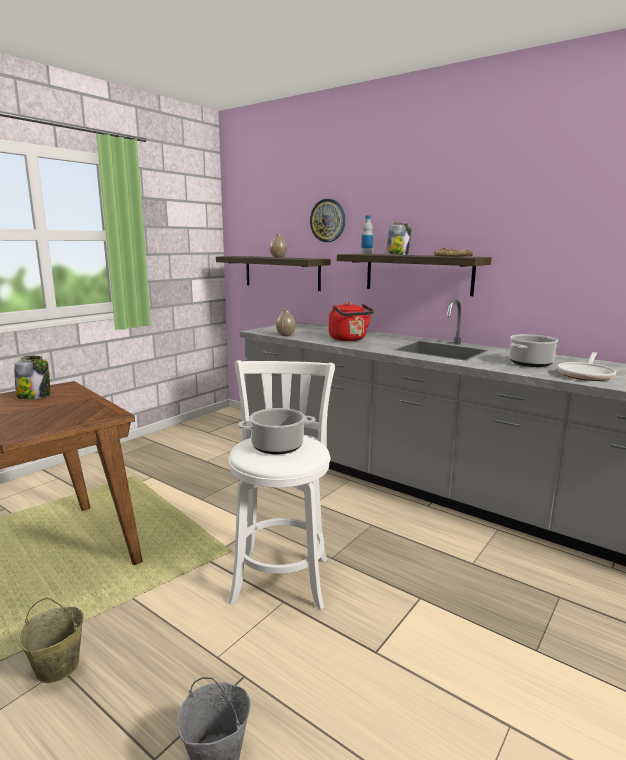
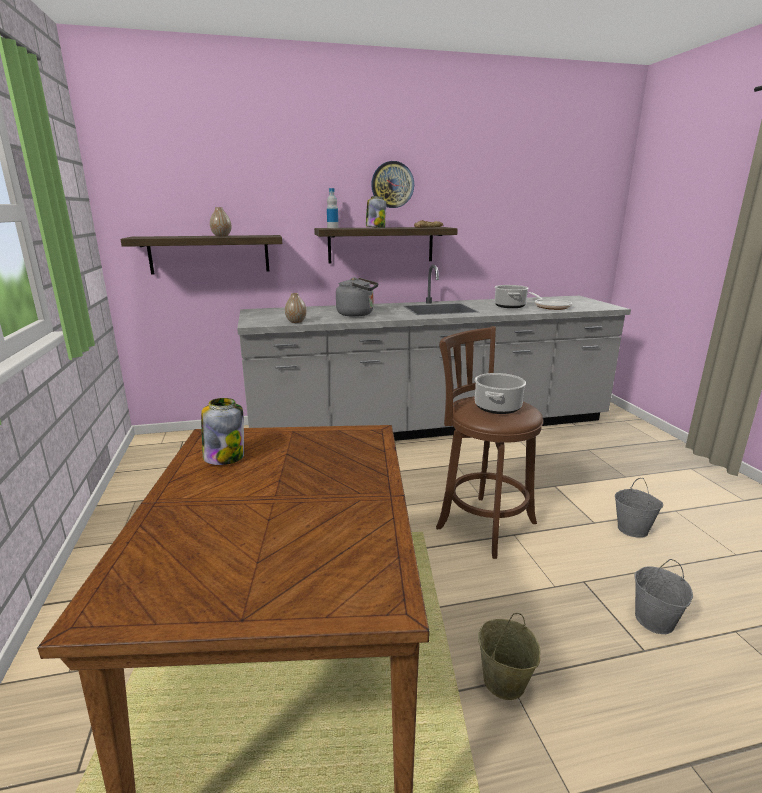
camera: 50 degrees left, 5 degrees up
(281, 576) = (482, 523): white stool -> brown stool
(328, 220) = (272, 192): wall clock -> wall clock (392, 184)
(349, 339) = (357, 314): red kettle -> grey kettle
(400, 691) = (633, 529): none -> grey bucket

